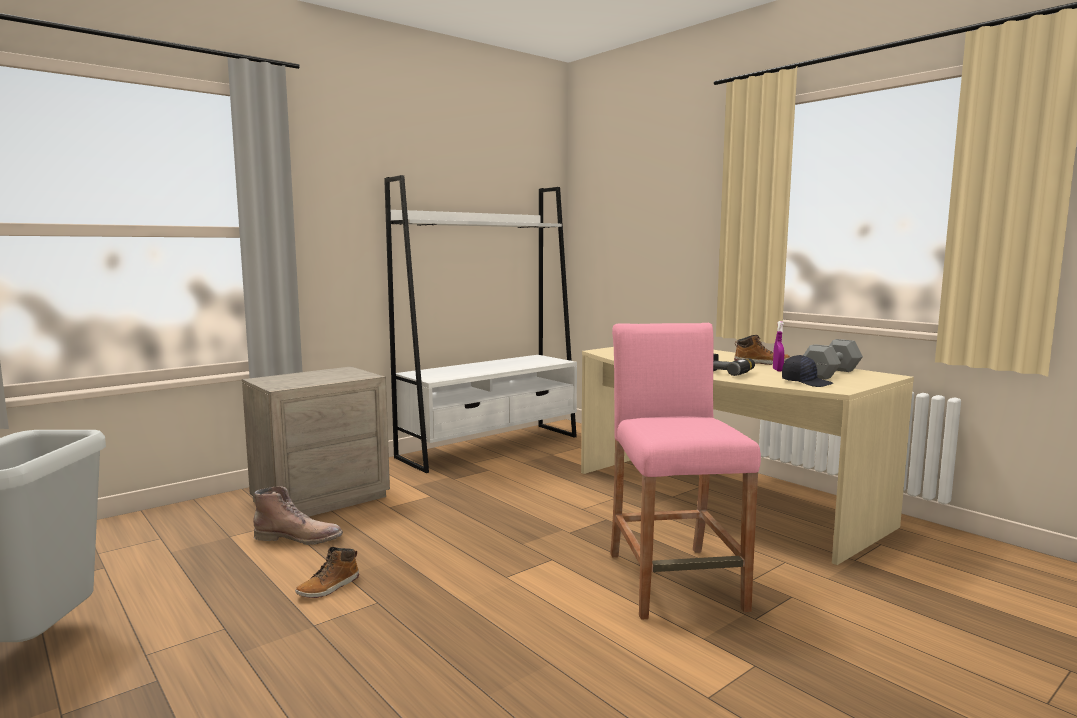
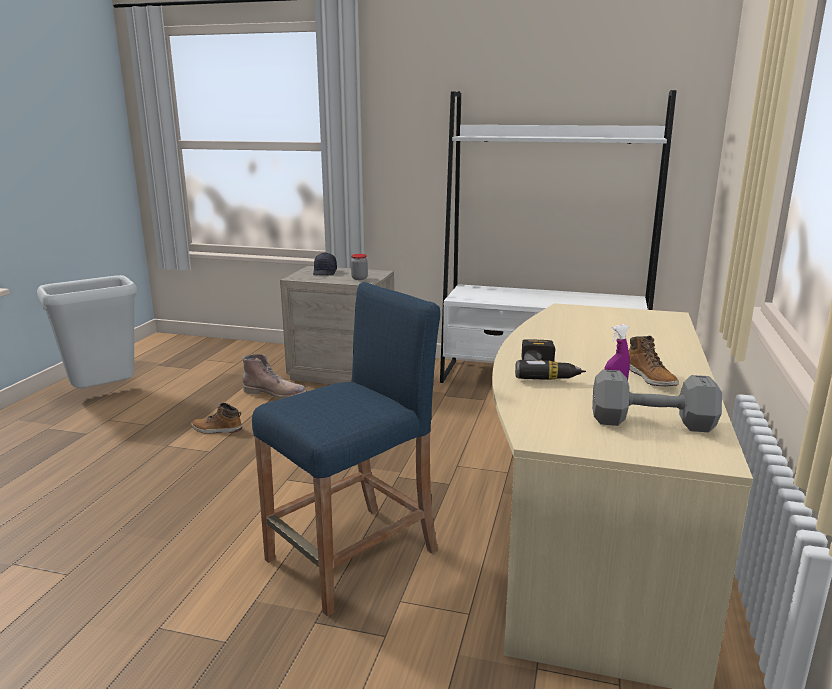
camera: 55 degrees right, 10 degrees up
(299, 538) = (276, 393): brown boot -> brown boot turned 45 degrees counterclockwise
(348, 375) = (359, 278): none -> jar
(674, 581) = (353, 556): pink stool -> blue stool
(806, 382) = (554, 417): black cap -> black cap (325, 272)

